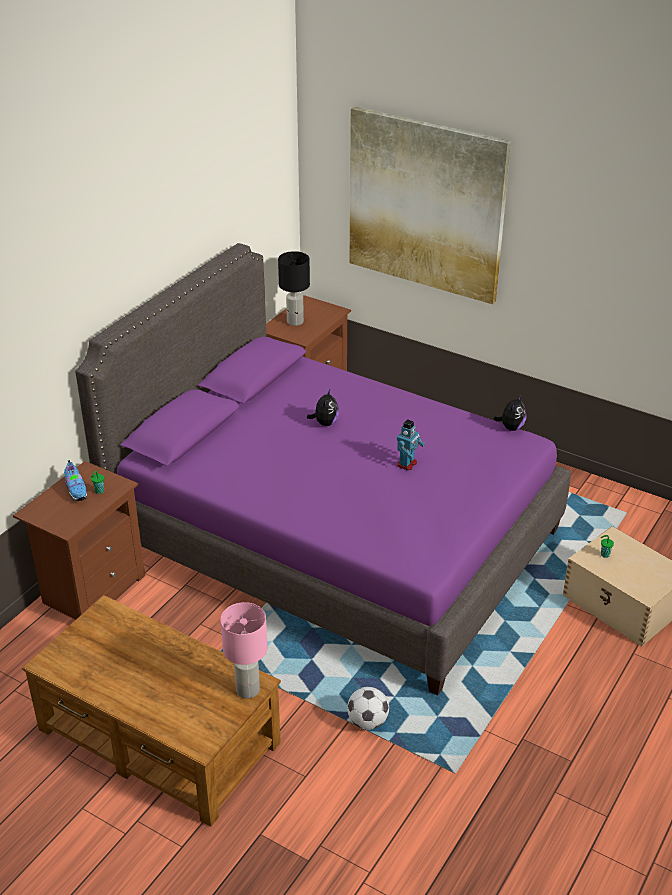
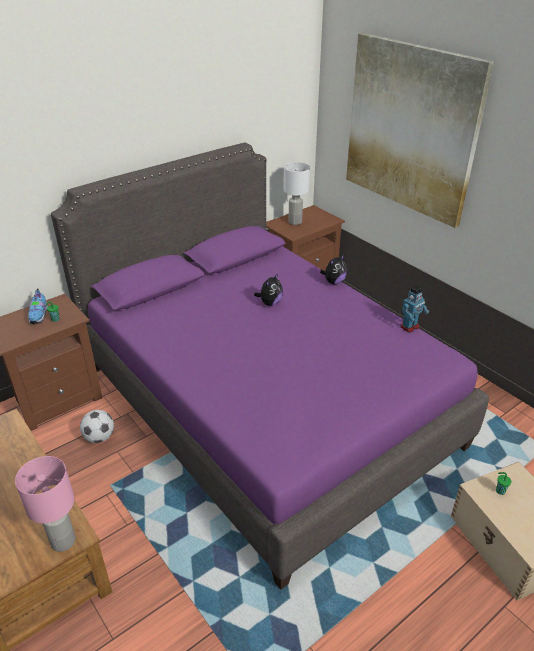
camera: 20 degrees right, 0 degrees up
(295, 322) = (295, 222): black table lamp -> white table lamp
(367, 722) = (201, 596): football -> football (99, 437)
(407, 464) = (321, 354): toy robot -> toy robot (410, 327)
(511, 427) = (437, 342): plush toy -> plush toy (334, 282)

